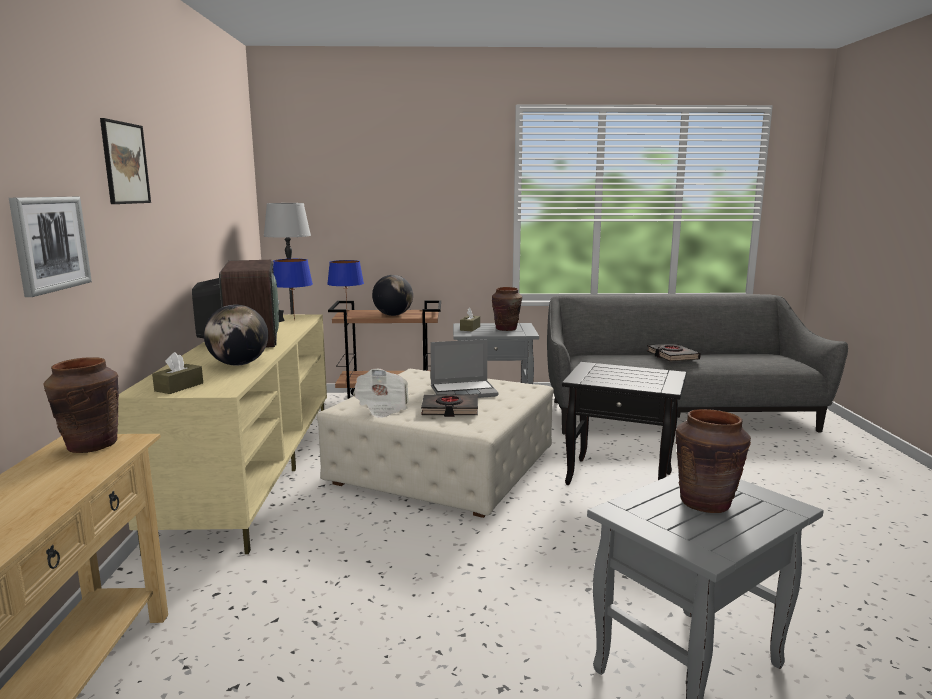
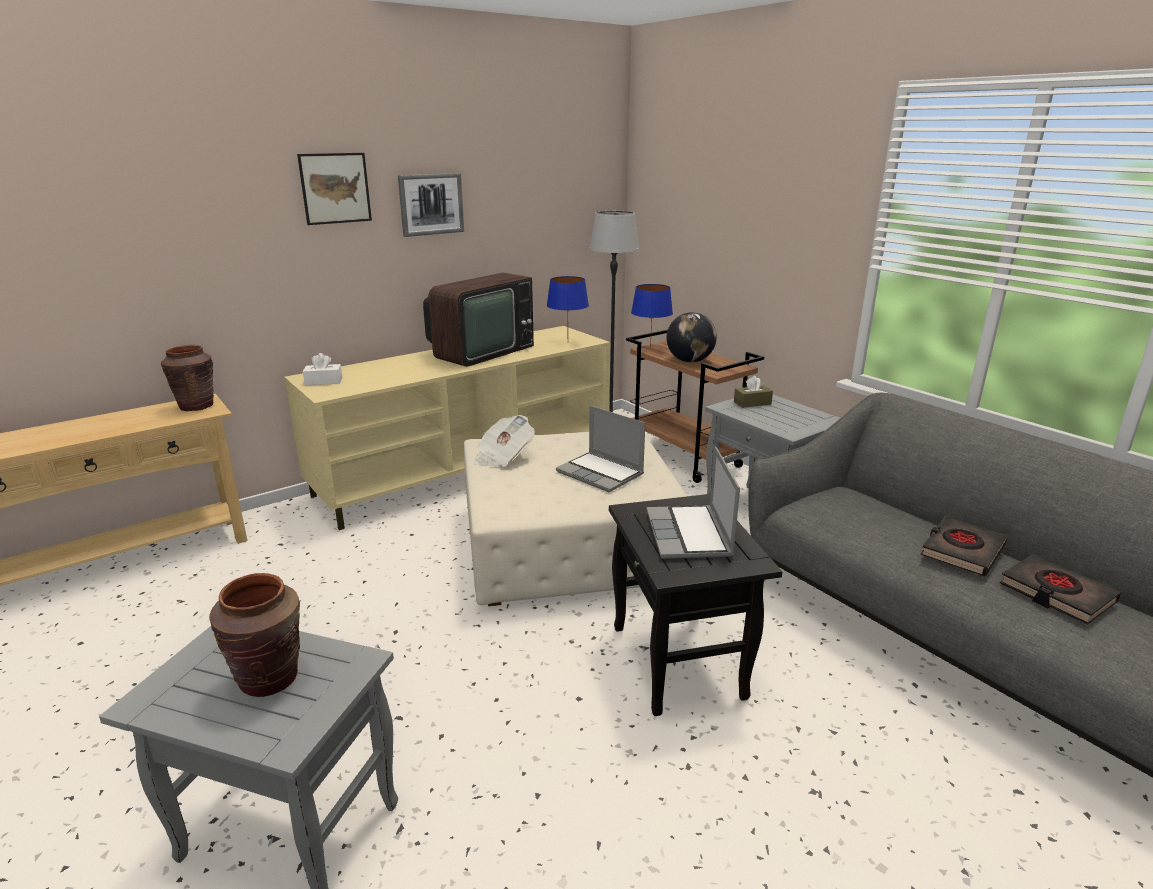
camera: 55 degrees right, 10 degrees up
(50, 243) = (217, 258): picture -> picture (431, 204)
(179, 387) = (323, 381): brown tissue box -> white tissue box
(238, 364) = (401, 375): globe -> none
(450, 409) = (537, 485): black book -> black book (1056, 594)
(506, 329) = (789, 418): brown vase -> none
(626, 376) = (690, 535): none -> laptop

